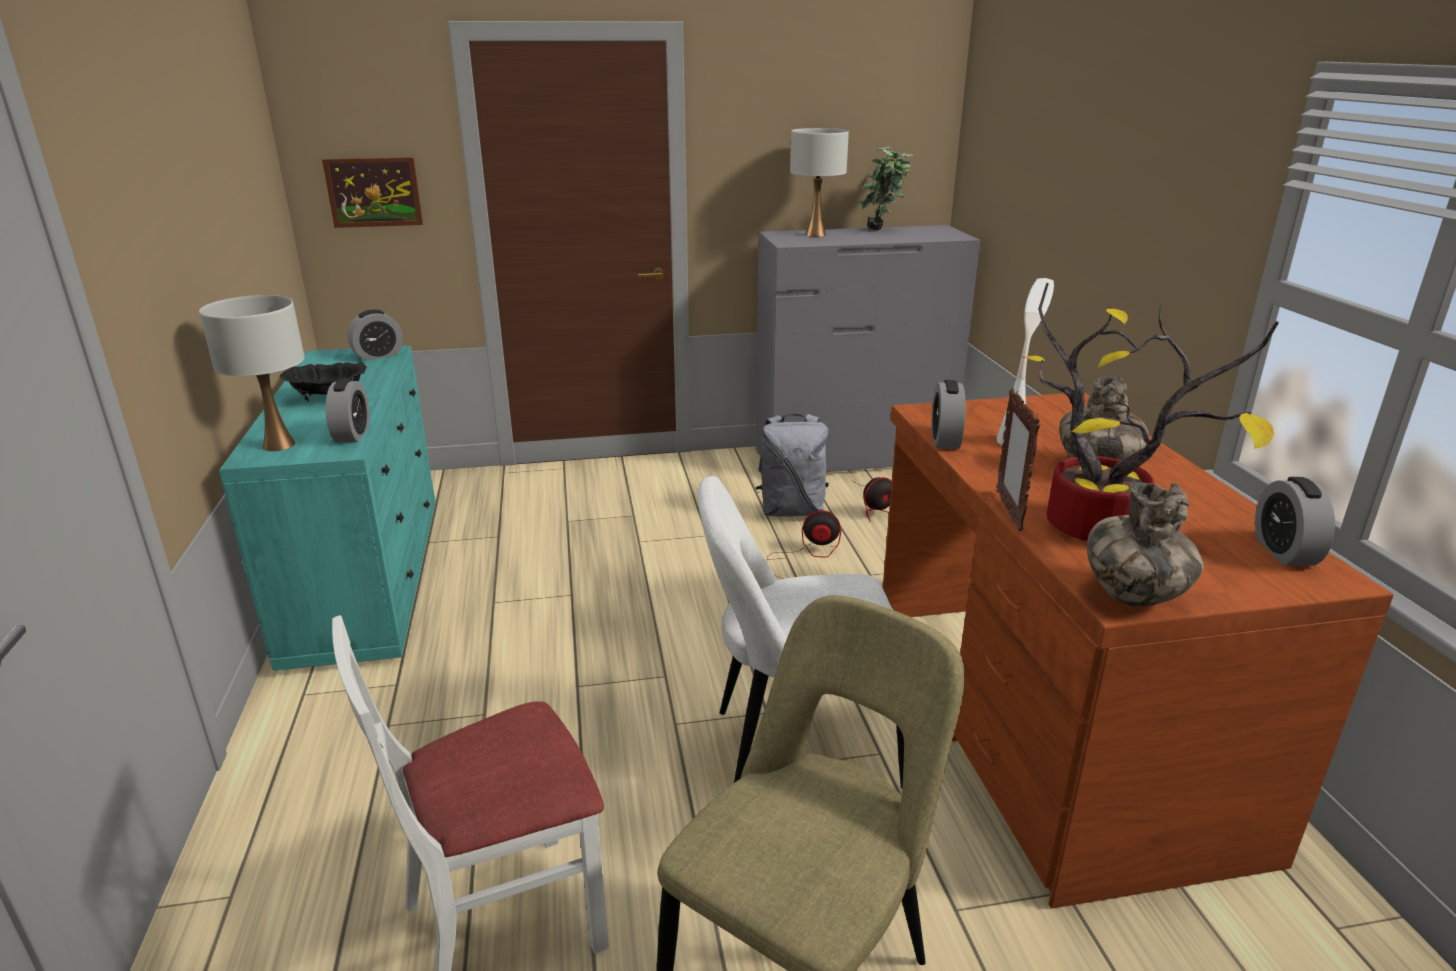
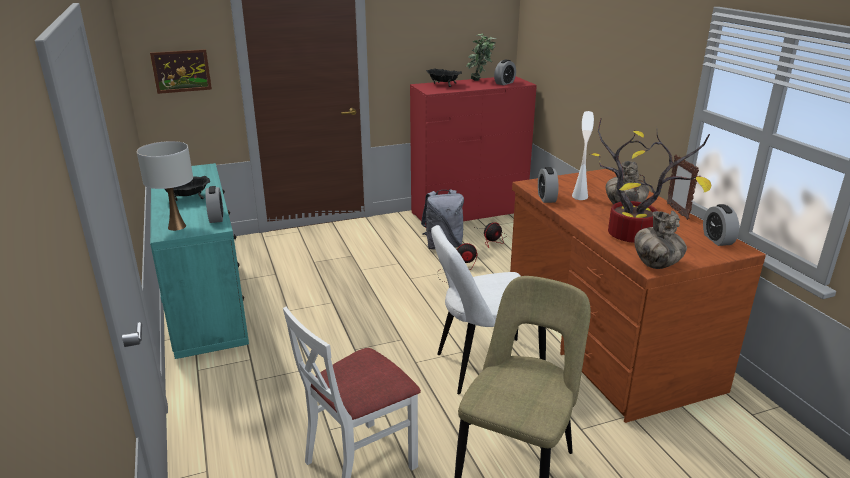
camera: 10 degrees left, 0 degrees up
(378, 355) = (199, 170): alarm clock -> alarm clock (504, 83)
(815, 234) = (443, 85): white table lamp -> black bowl
(852, 457) = (469, 212): grey dresser -> red dresser
(1009, 510) = (589, 231): picture frame -> picture frame (677, 211)

